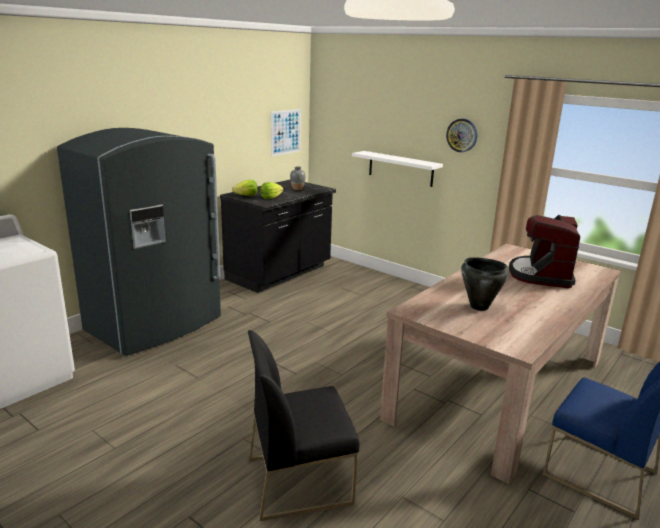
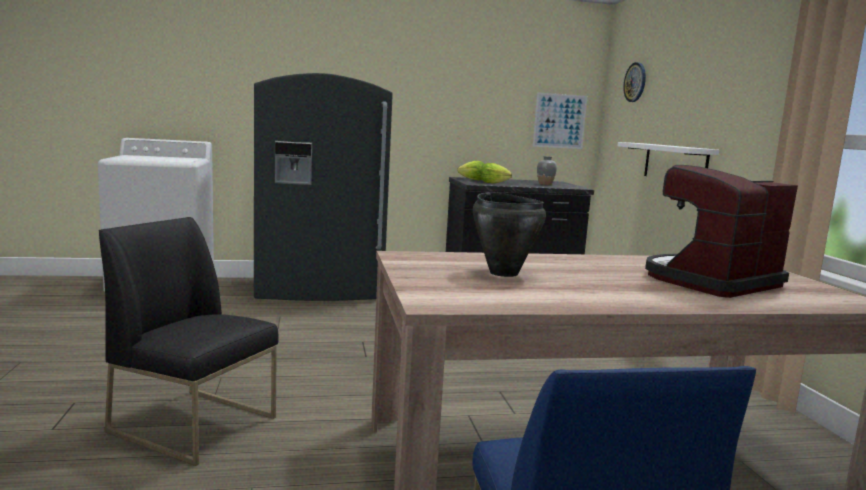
camera: 40 degrees right, 10 degrees down
(462, 135) = (744, 102): wall clock -> wall clock (635, 82)

